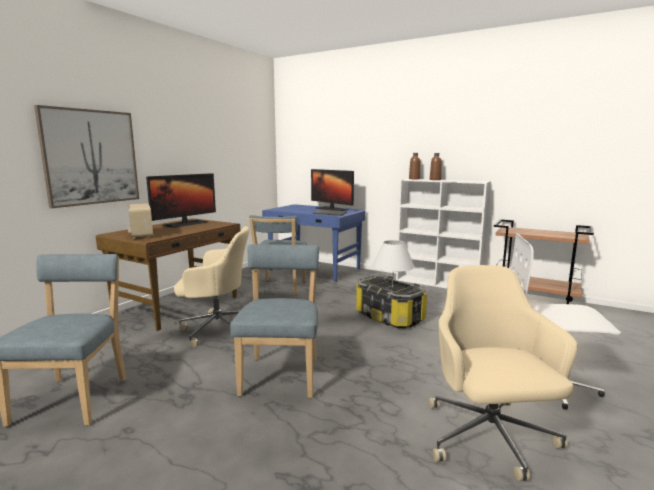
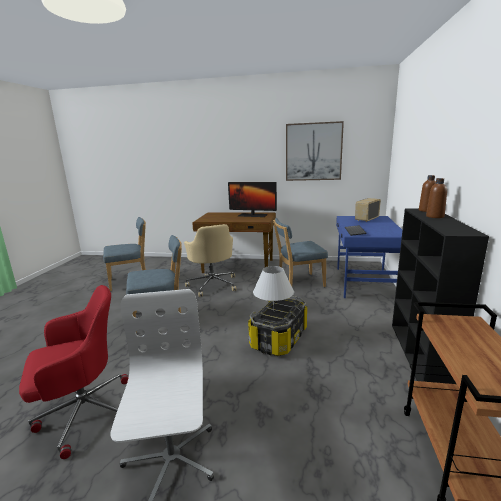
camera: 70 degrees right, 5 degrees up
(91, 157) = (209, 169): picture -> picture (313, 152)
(141, 235) = (211, 217): radio -> radio (366, 219)
(331, 209) = (384, 227): monitor -> none
(438, 283) = (420, 355): white bookcase -> black bookcase
(489, 438) = (84, 413): beige office chair -> red office chair

